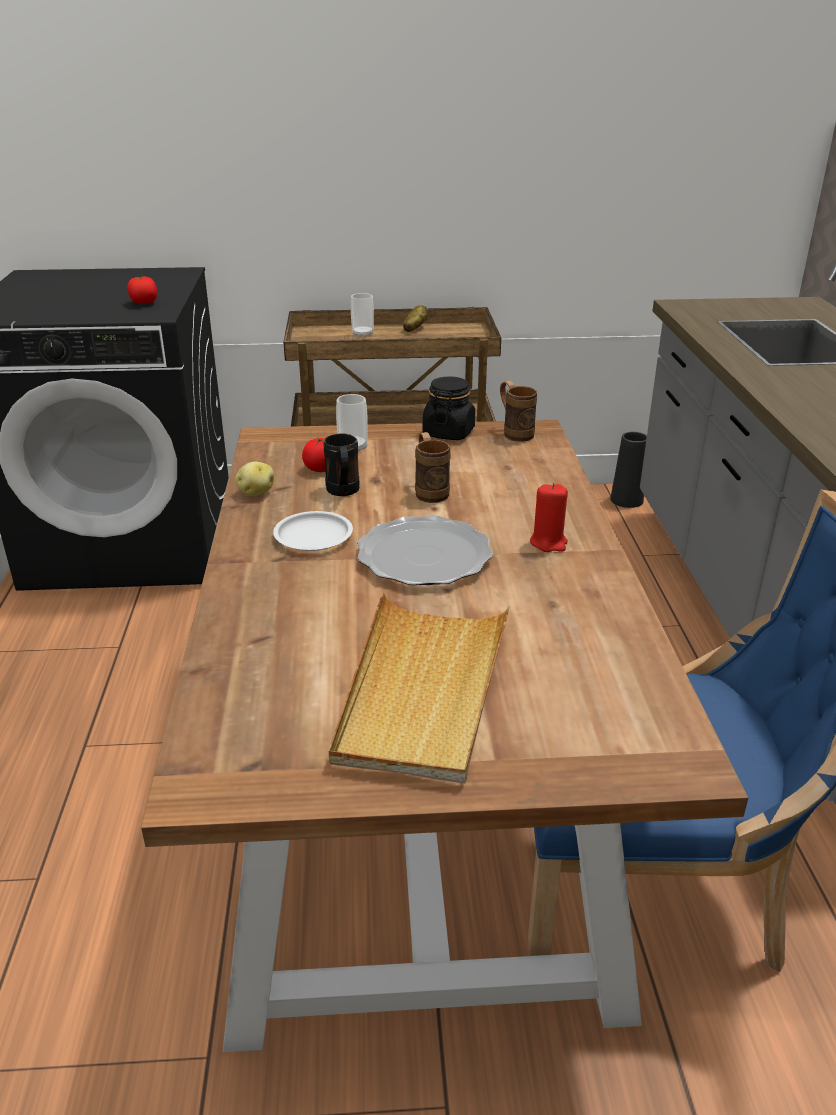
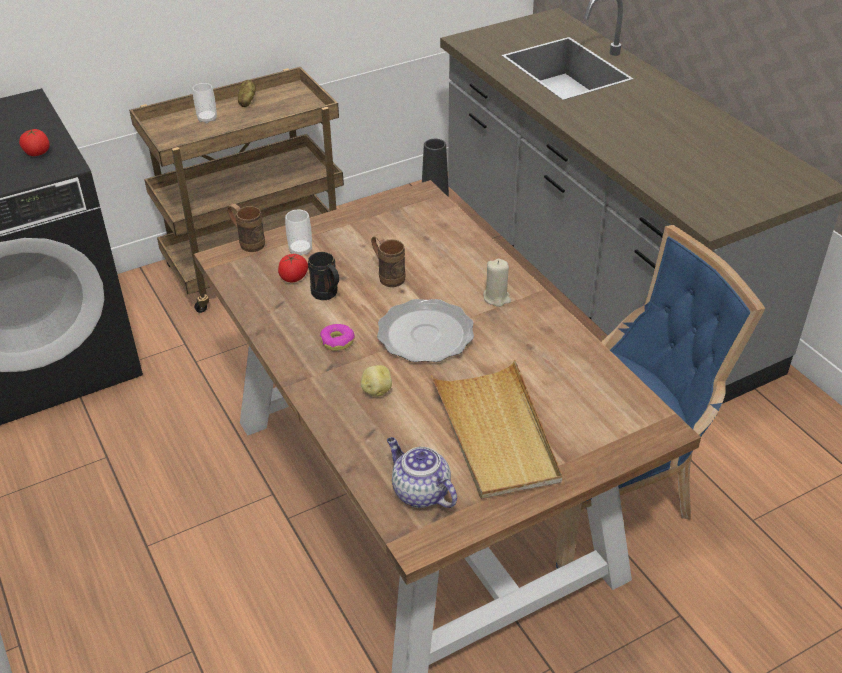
camera: 25 degrees left, 10 degrees up
(255, 493) = (263, 315): potato -> potato (376, 390)
(257, 727) = (419, 492): none -> teapot
(312, 536) = (337, 341): white plate -> donut
(448, 433) = (361, 215): black jar -> none
(514, 432) = (408, 202): brown mug -> brown mug (247, 242)
(548, 542) = (497, 298): red candle -> beige candle

